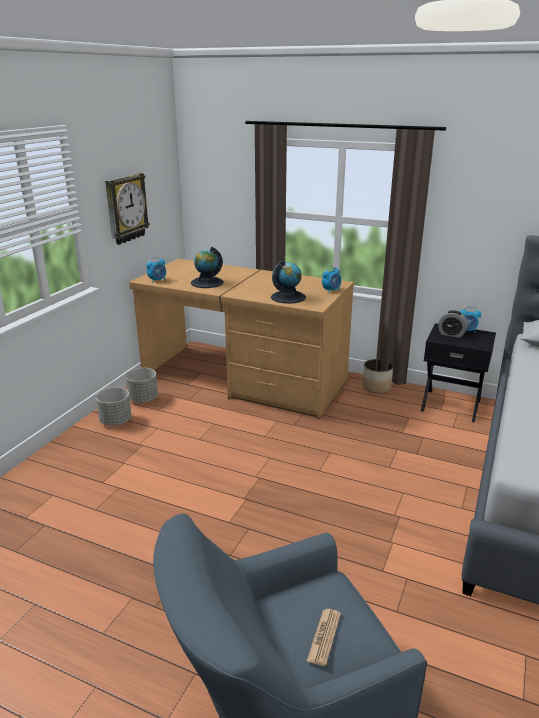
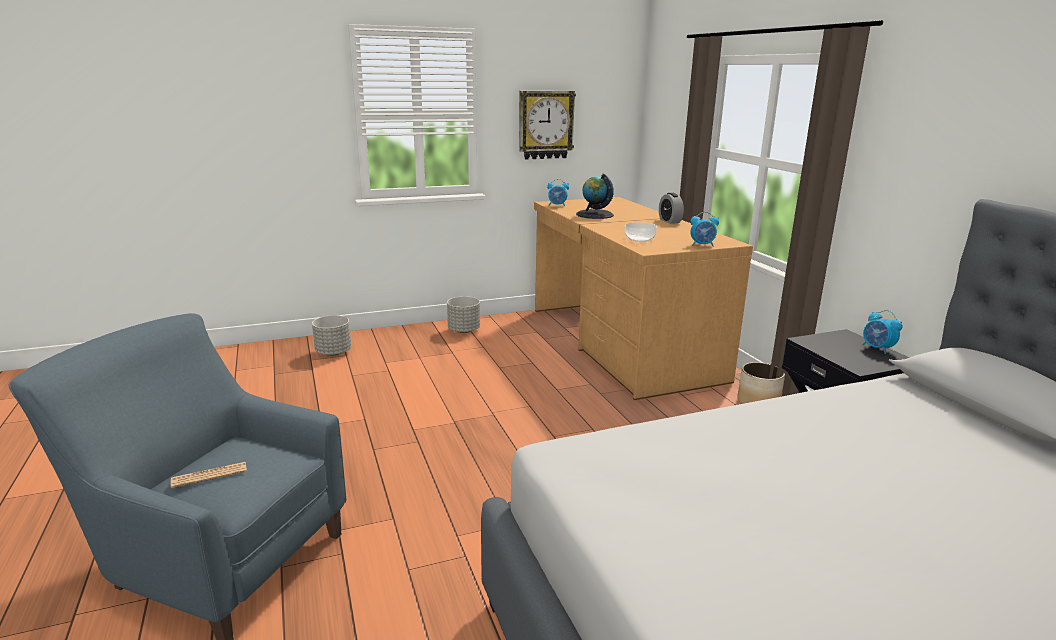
camera: 45 degrees right, 5 degrees down
(143, 399) = (510, 324): grey planter -> grey planter (334, 352)
(288, 297) = (640, 239): globe -> bowl
(451, 334) = (841, 344): alarm clock -> alarm clock (669, 221)

